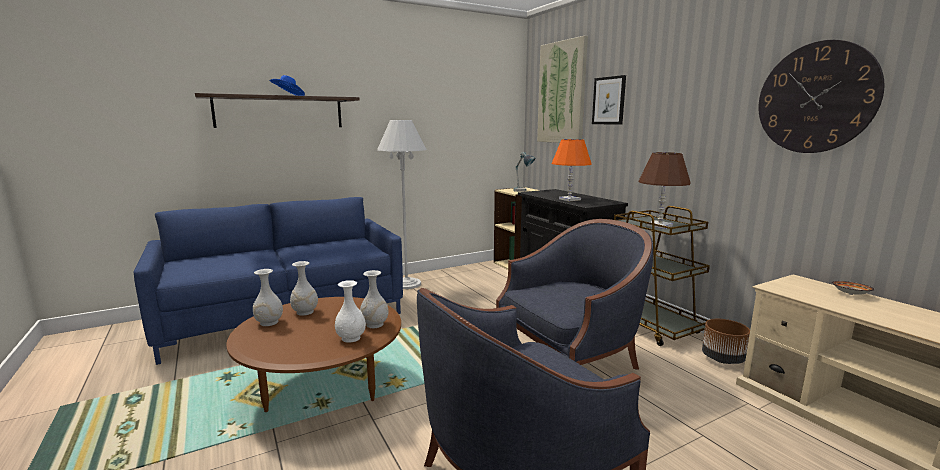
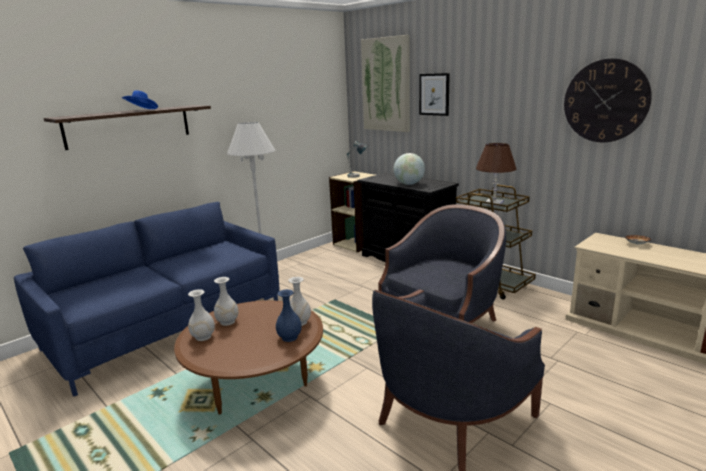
camera: 15 degrees left, 5 degrees up
(351, 338) = (290, 337): white vase -> blue vase
(569, 199) = (409, 184): orange table lamp -> globe
(723, 359) = (550, 302): brown planter -> none

